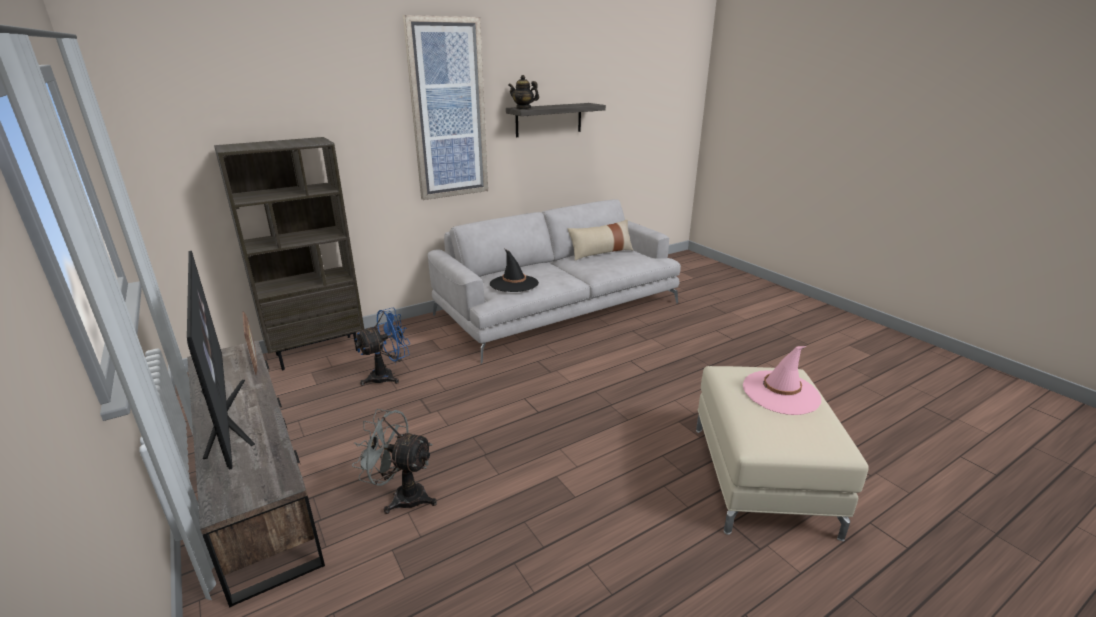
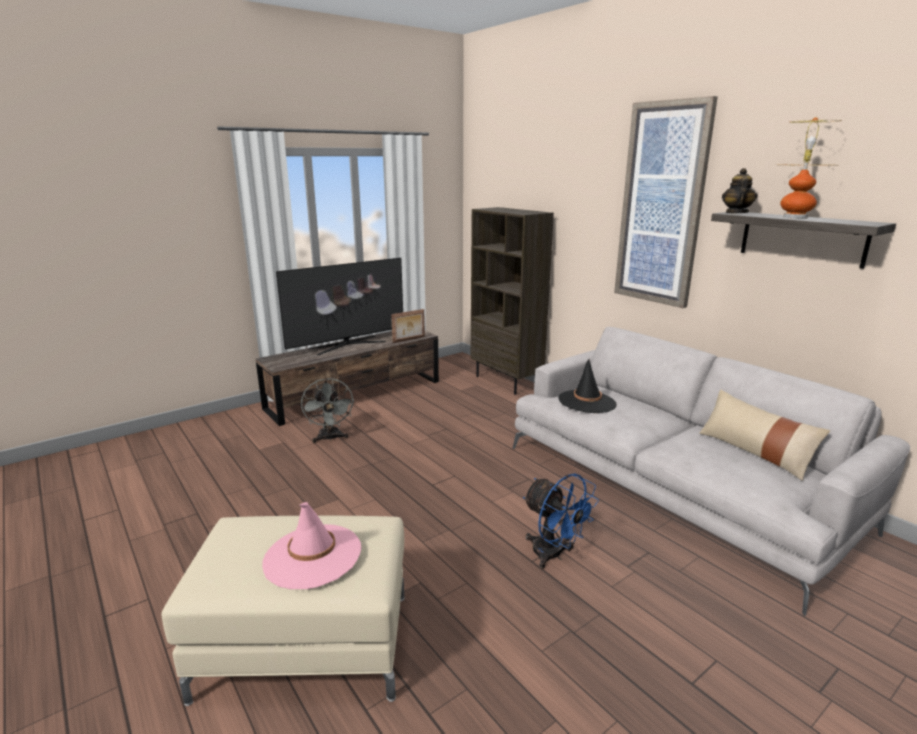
camera: 85 degrees right, 5 degrees down
(388, 376) = (478, 411): blue fan -> blue fan (554, 555)
(402, 496) = (330, 438): grey fan -> grey fan turned 150 degrees clockwise
(557, 106) = (795, 217): none -> table lamp

